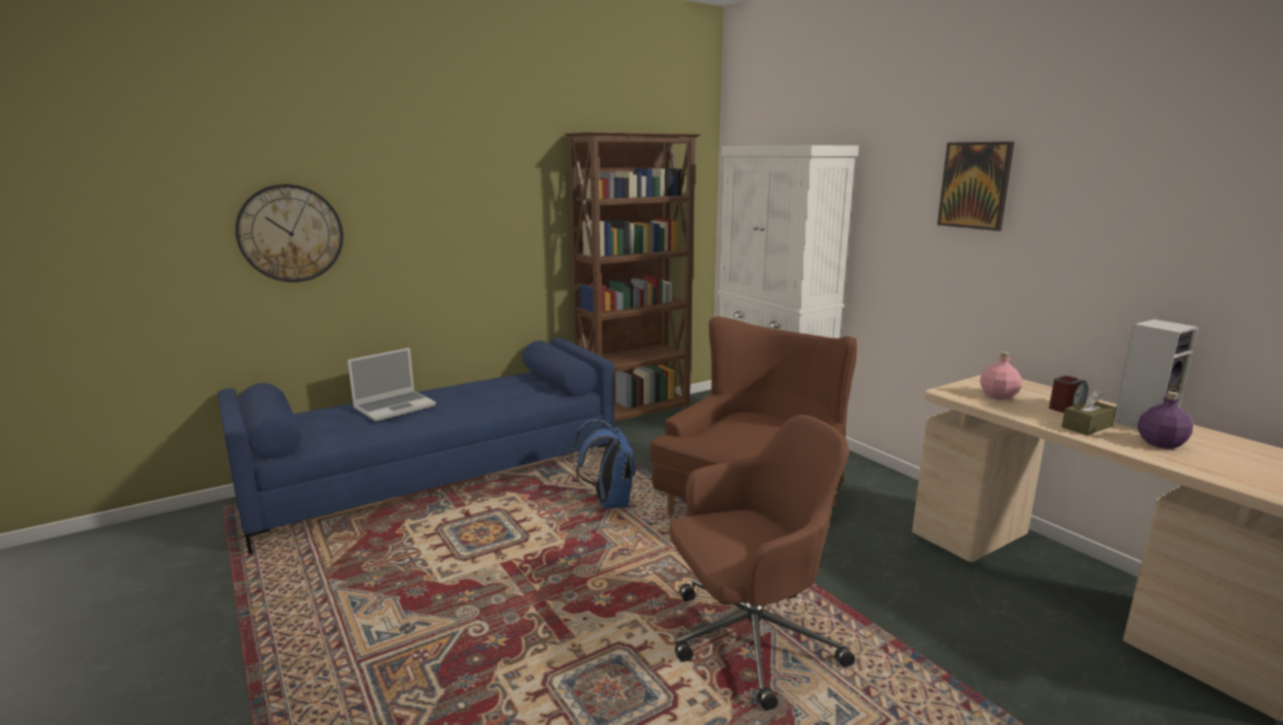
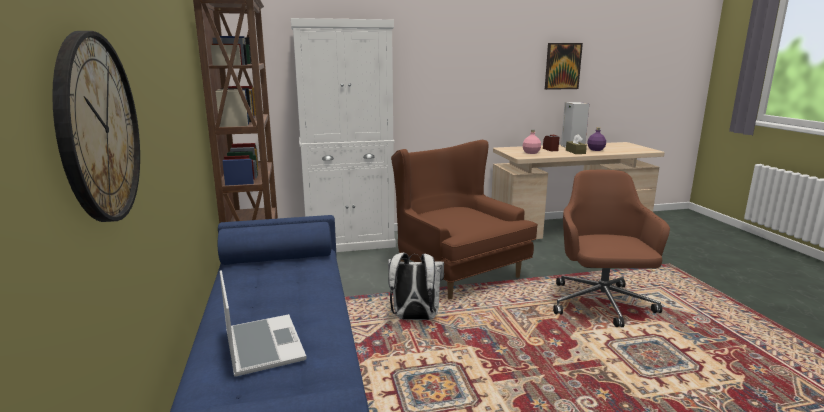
camera: 70 degrees left, 0 degrees up
(609, 502) = (414, 318): blue backpack -> white backpack
(975, 185) = (466, 47): picture -> picture (562, 66)

